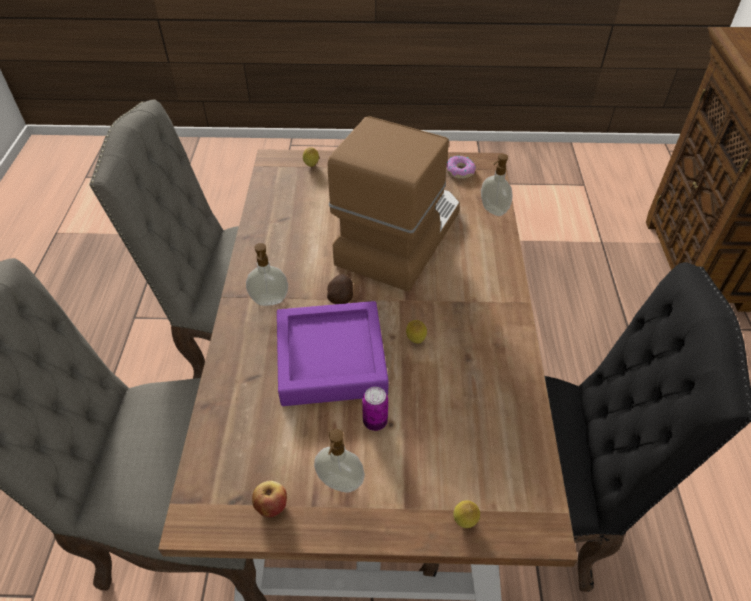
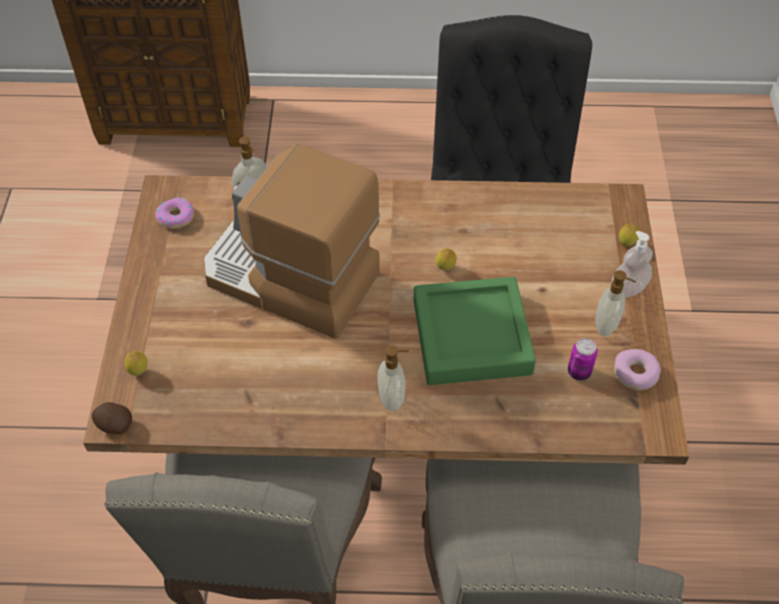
camera: 90 degrees left, 5 degrees up
(271, 506) = (635, 374): apple -> donut
(331, 359) = (471, 337): purple tray -> green tray
(341, 297) = (386, 331): potato -> potato (114, 425)
(375, 421) = (541, 301): can -> can (579, 372)
(394, 514) = (628, 288): none -> soap dispenser

